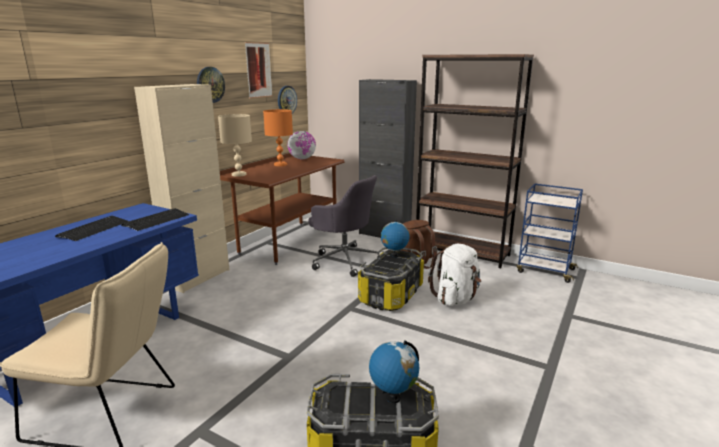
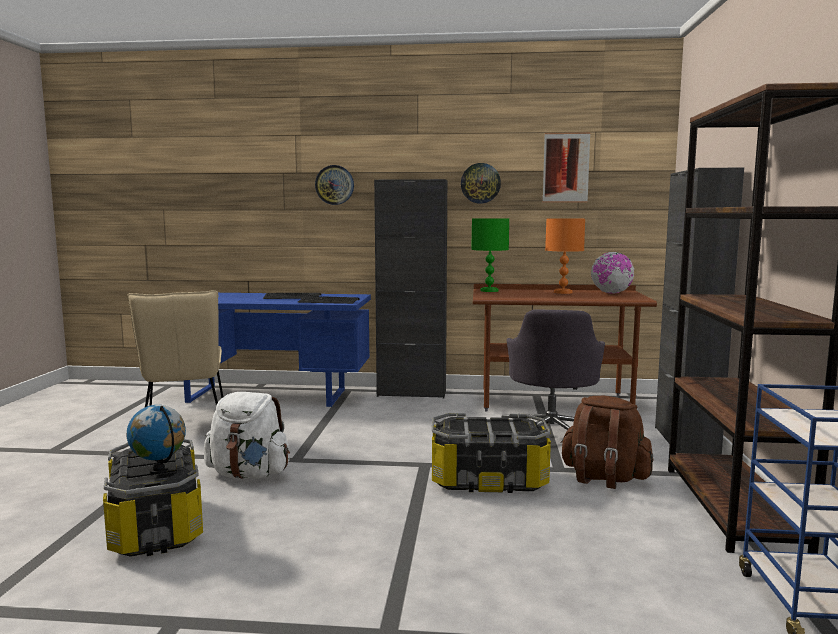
camera: 65 degrees right, 10 degrees down
(198, 278) = (411, 393): beige cabinet -> black cabinet
(239, 174) = (489, 291): beige table lamp -> green table lamp
(286, 100) = (620, 210): wall clock -> wall clock (334, 185)
(394, 256) = (511, 424): globe -> none
(456, 299) = (535, 526): white backpack -> white backpack (249, 474)

